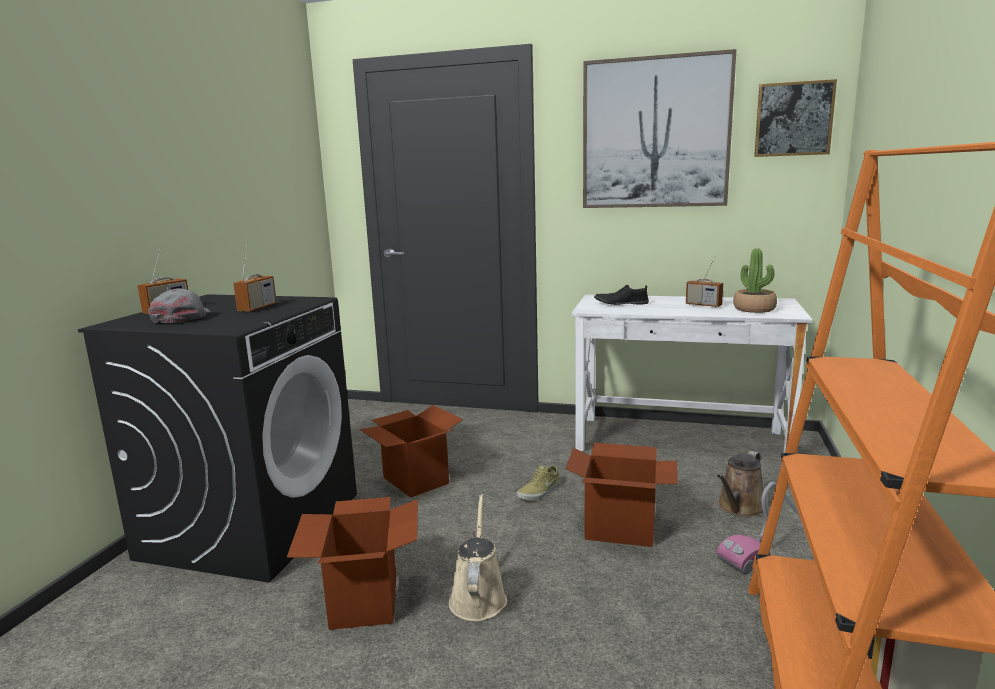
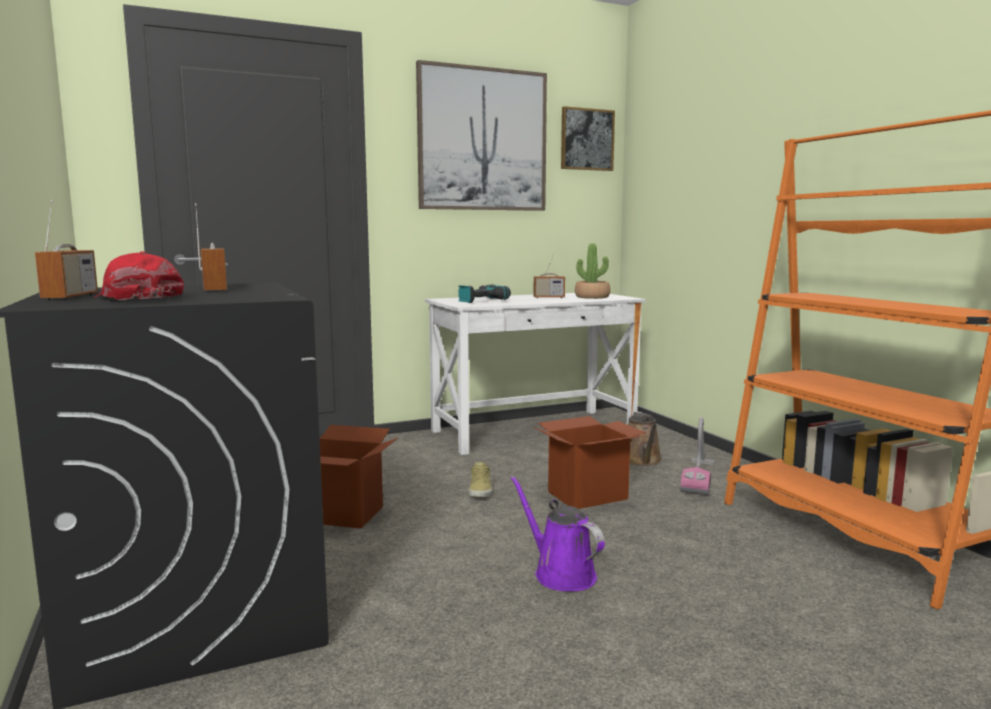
camera: 40 degrees left, 5 degrees down
(182, 317) = (137, 298): grey cap -> red cap
(364, 600) = (463, 616): cardboard box -> none
(478, 597) = (560, 573): beige watering can -> purple watering can
(621, 303) = (479, 300): black shoe -> power drill

